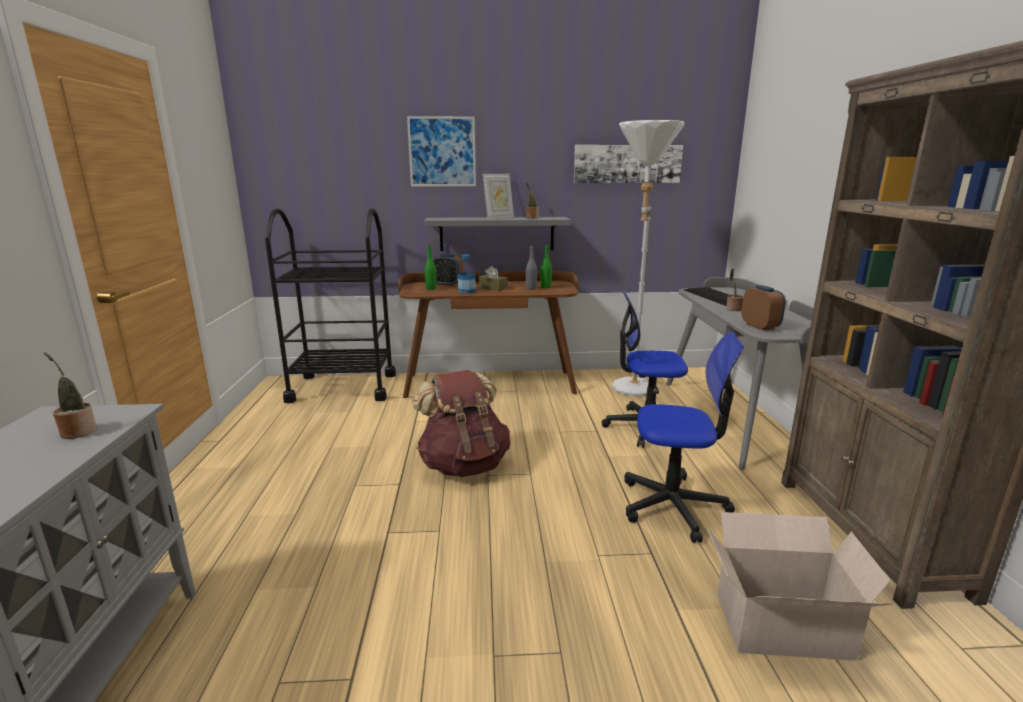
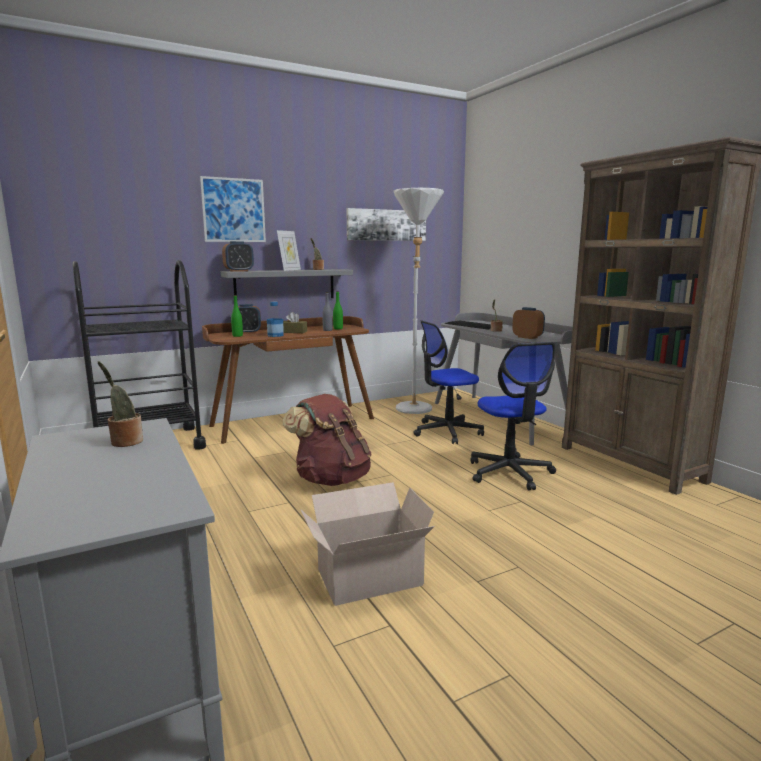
camera: 25 degrees left, 5 degrees down
(440, 218) = (239, 271): none -> alarm clock
(673, 506) = (509, 473): office chair -> office chair turned 90 degrees clockwise
(778, 625) = (625, 518): cardboard box -> cardboard box (366, 577)

